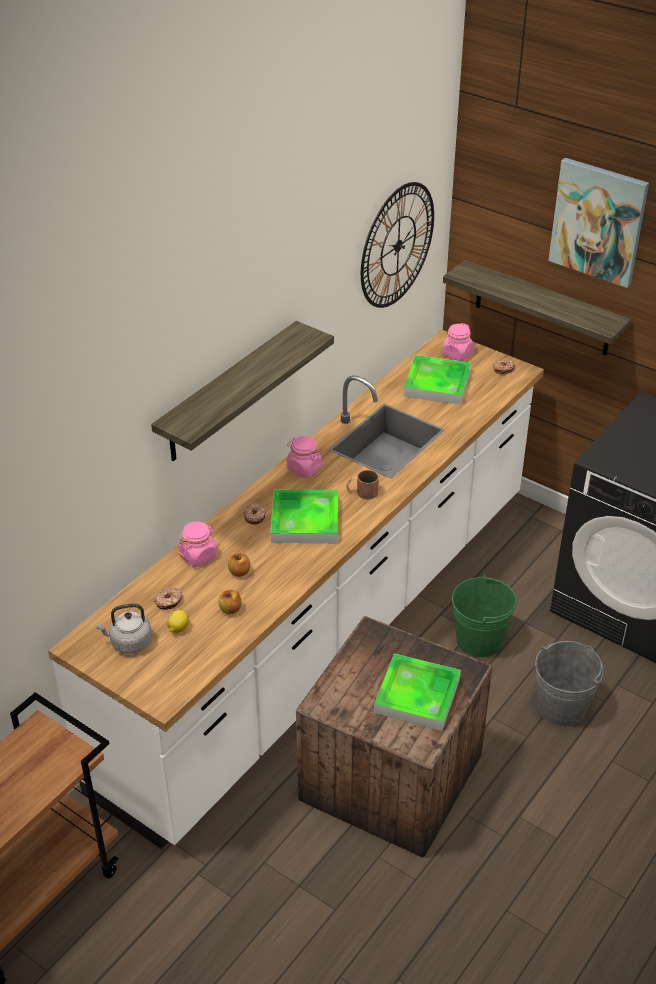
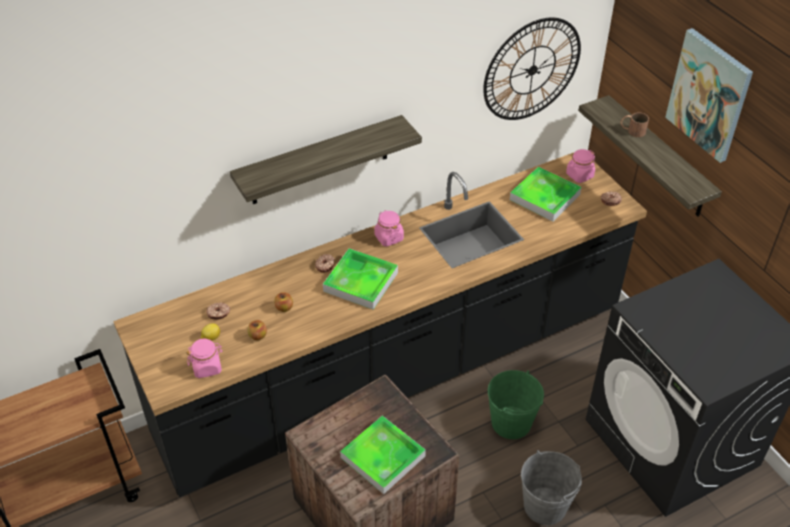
camera: 25 degrees right, 5 degrees up
(129, 642) = (170, 336): grey kettle -> none
(198, 556) = (263, 283): pink jar -> pink jar (207, 367)
(328, 634) = (395, 373): white counter -> black counter
(362, 492) = (420, 273): brown mug -> brown mug (632, 130)

